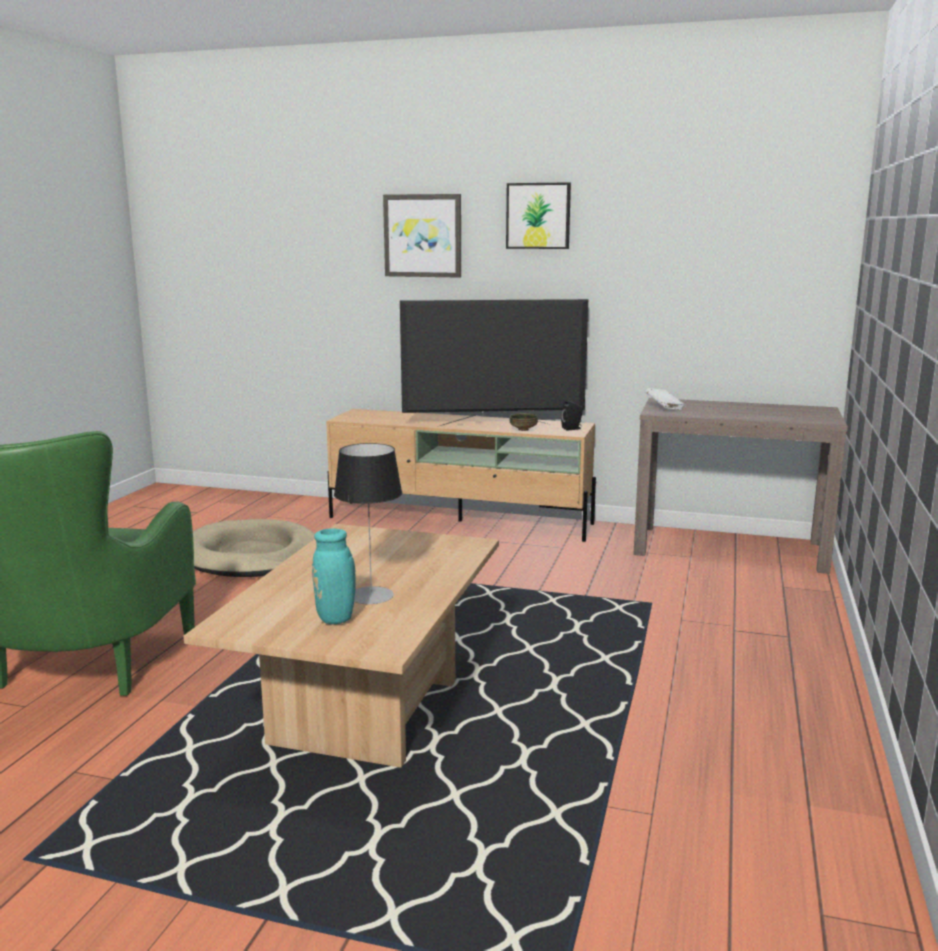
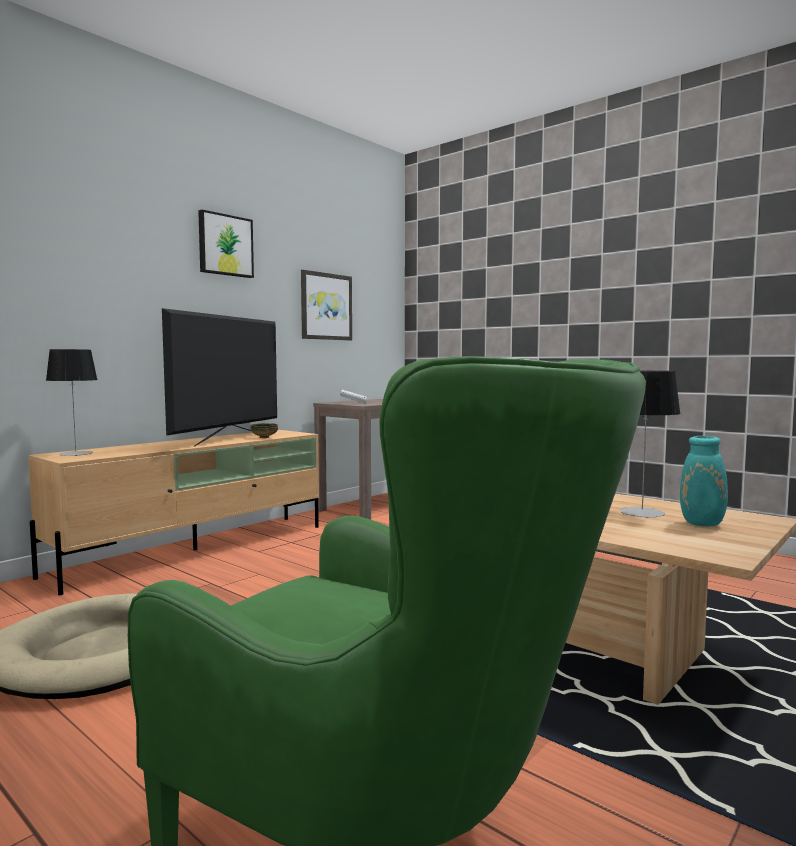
camera: 65 degrees left, 10 degrees down
(367, 414) = (75, 453): none -> table lamp
(423, 236) = (113, 248): picture -> picture (326, 306)
(572, 428) = (287, 432): black speaker -> none

